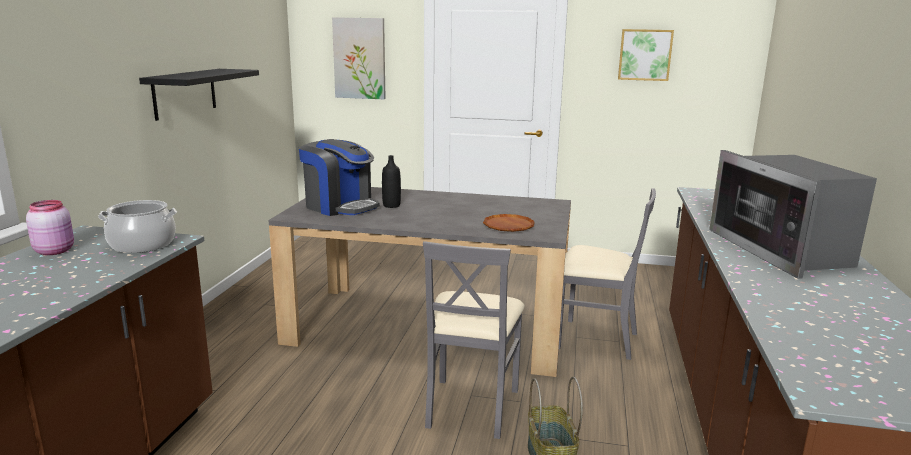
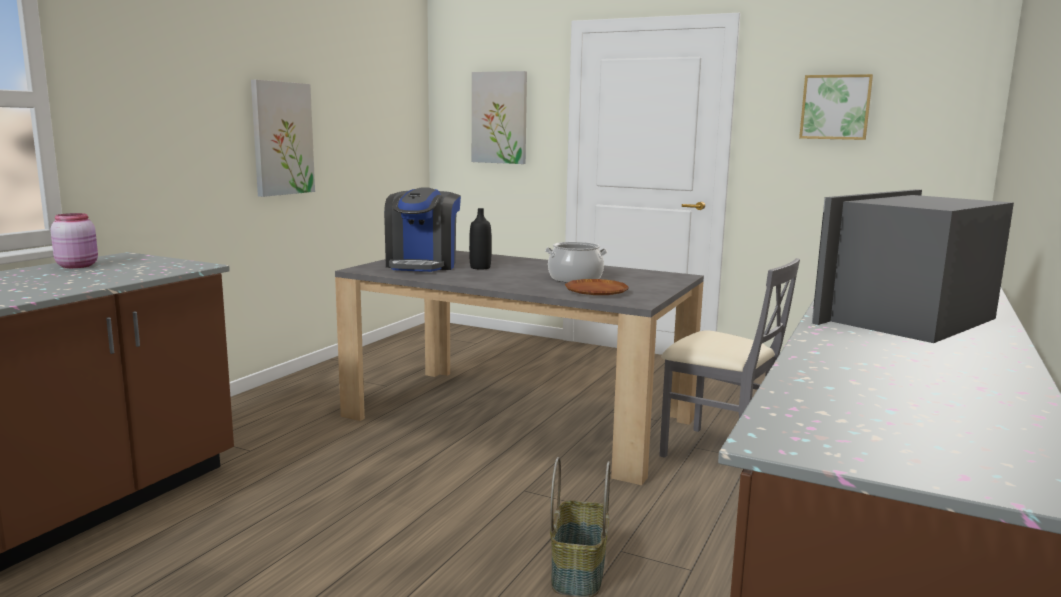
camera: 15 degrees right, 5 degrees down
(142, 244) = (161, 267): cooking pot -> cooking pot (575, 279)
(185, 93) = (282, 138): black shelf -> picture
(340, 206) = (423, 265): coffee machine -> coffee machine turned 45 degrees clockwise
(471, 406) = (516, 501): grey chair -> none
(782, 250) = (909, 319): microwave -> microwave turned 45 degrees clockwise

